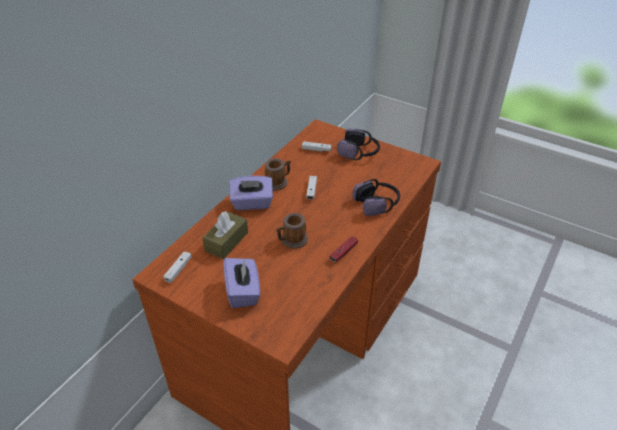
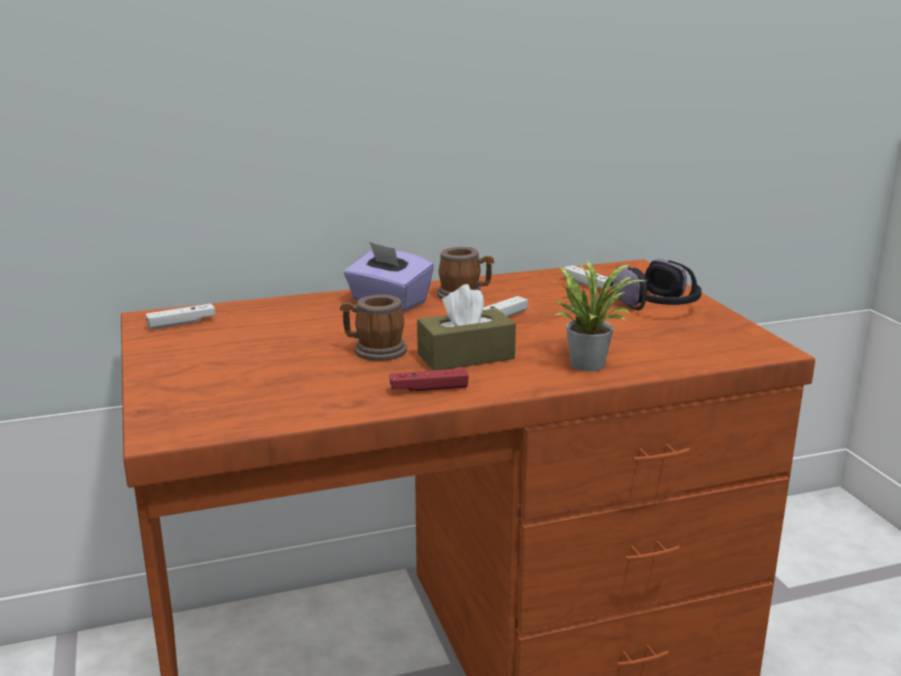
camera: 40 degrees right, 20 degrees down
(226, 241) = (286, 322): brown tissue box -> brown tissue box (466, 356)
(243, 292) = (214, 369): purple tissue box -> none
(377, 204) = (588, 362): headphones -> potted plant

